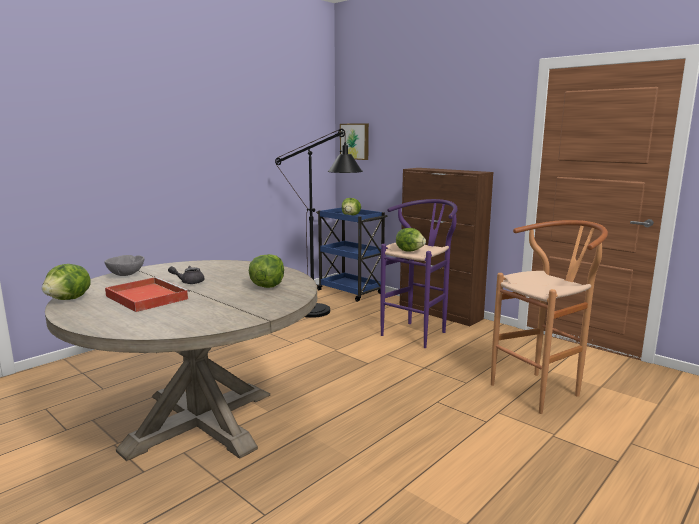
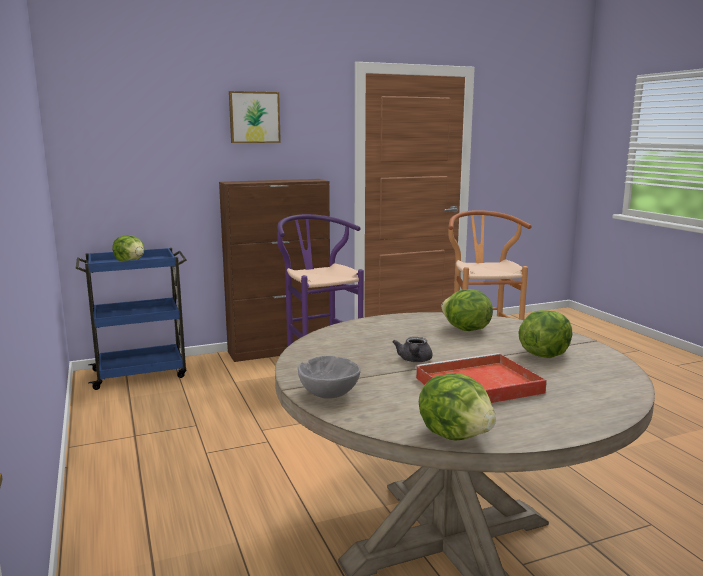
camera: 65 degrees left, 0 degrees up
(321, 313) = (190, 405): black floor lamp -> none
(355, 141) = (95, 151): picture -> picture (254, 117)
(410, 251) = (328, 276): lettuce -> lettuce (544, 354)

